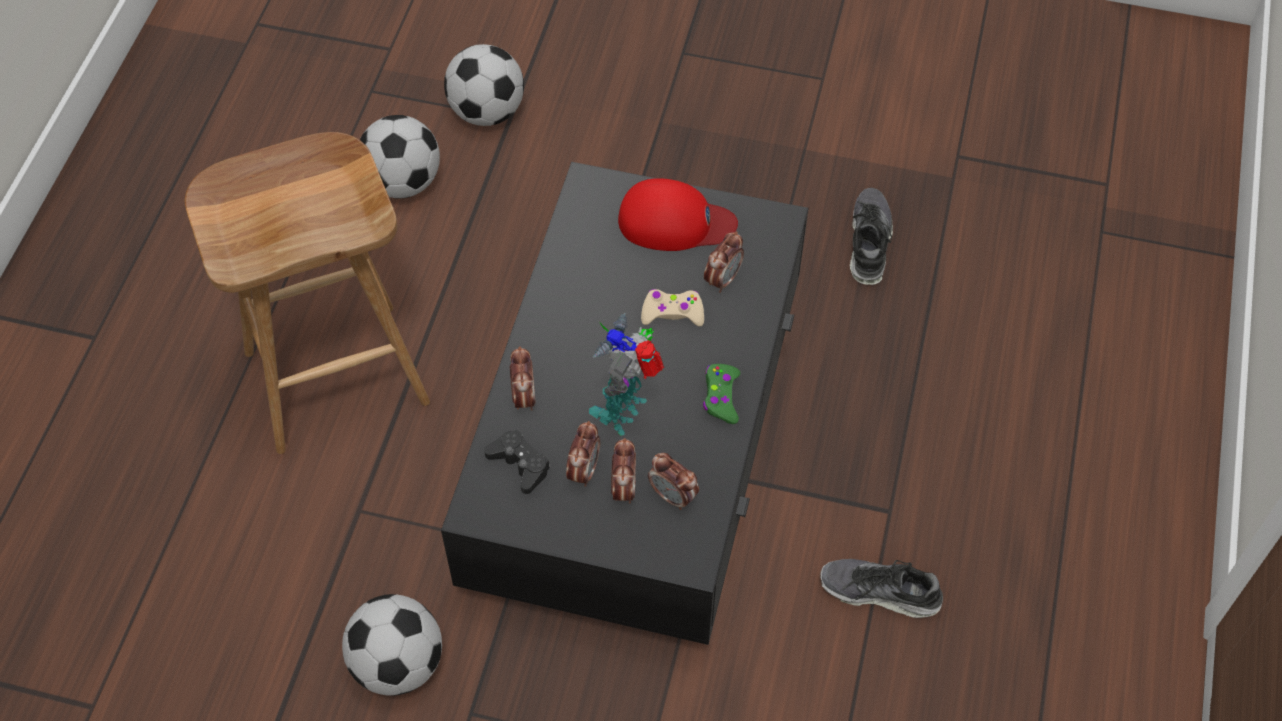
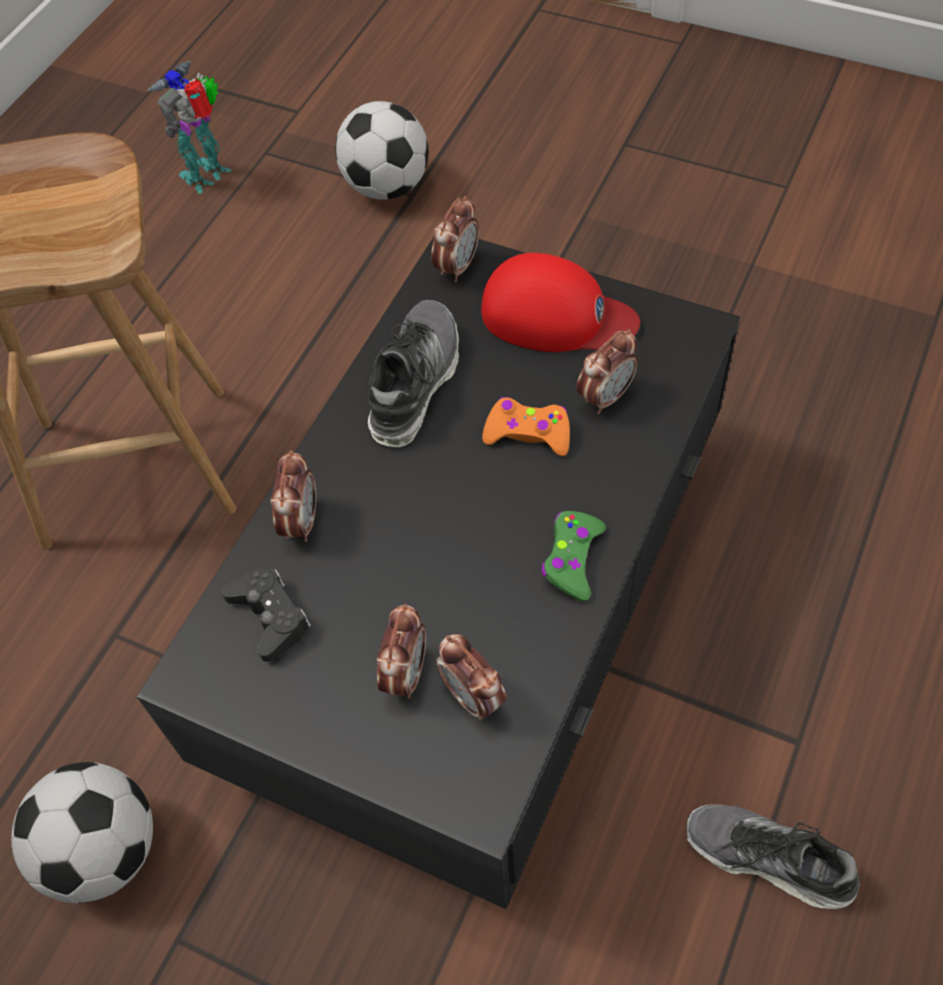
camera: 15 degrees right, 0 degrees up
(403, 182) = (274, 253): football -> none
(583, 470) = (355, 638): alarm clock -> alarm clock (457, 266)
(624, 410) = (432, 558): toy robot -> toy robot (209, 175)
(672, 313) = (528, 433): beige game controller -> orange game controller
(868, 242) = (817, 382): shoe -> shoe (414, 382)

